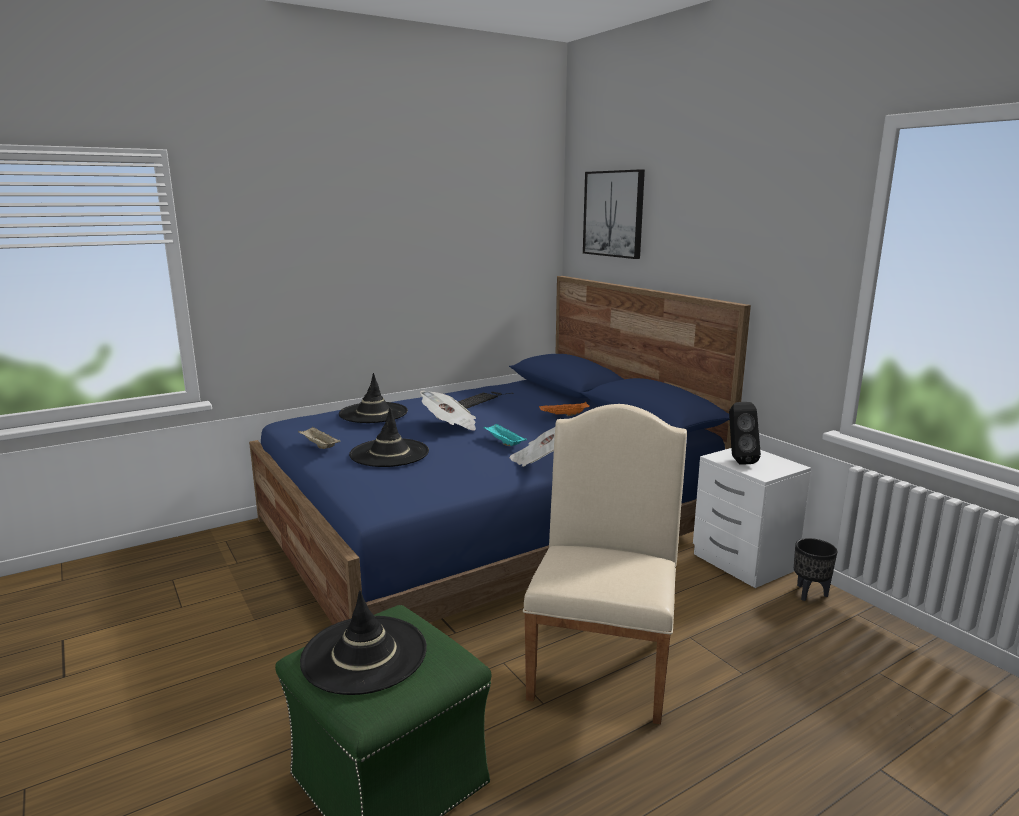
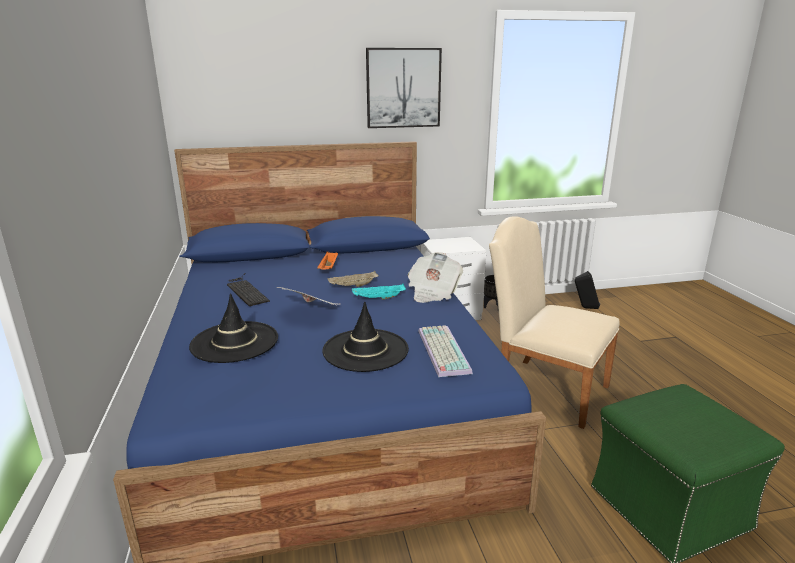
camera: 70 degrees left, 5 degrees up
(319, 446) = (305, 389): beige tray -> beige tray (353, 286)
(364, 654) = (691, 424): black hat -> none
(403, 478) = (441, 350): none -> keyboard
(614, 214) = (247, 79): picture -> picture (403, 88)
(738, 460) = (448, 247): black speaker -> black speaker (585, 308)

